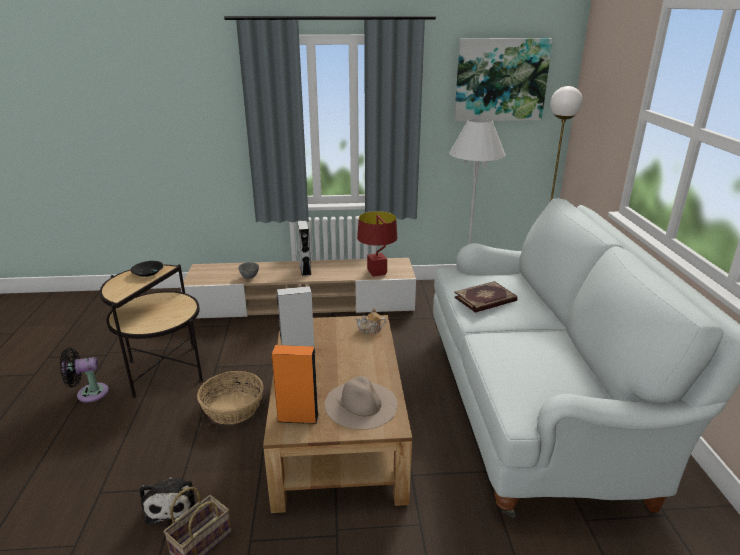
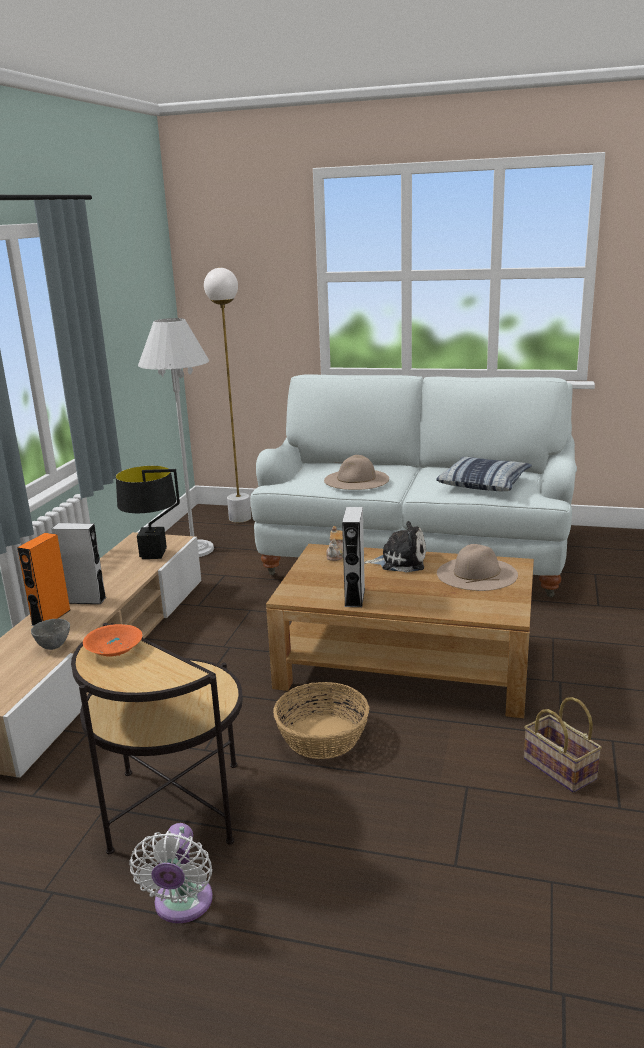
camera: 70 degrees left, 5 degrees down
(89, 393) = (182, 905): black fan -> white fan
(149, 274) = (116, 649): black bowl -> orange bowl
(171, 504) = (493, 793): plush toy -> plush toy (400, 561)
(298, 417) = (489, 605): orange speaker -> orange speaker (51, 617)
(377, 273) = (154, 555): red table lamp -> black table lamp
(485, 299) = (356, 479): book -> beige hat
(501, 80) = (132, 275): picture -> none
(531, 368) = (484, 483): none -> pillow

